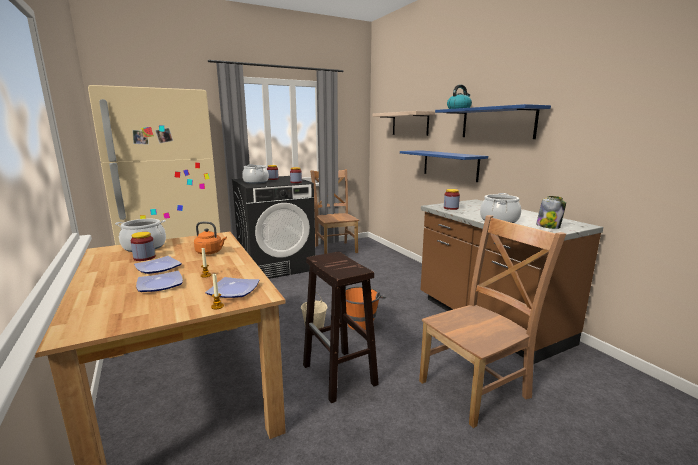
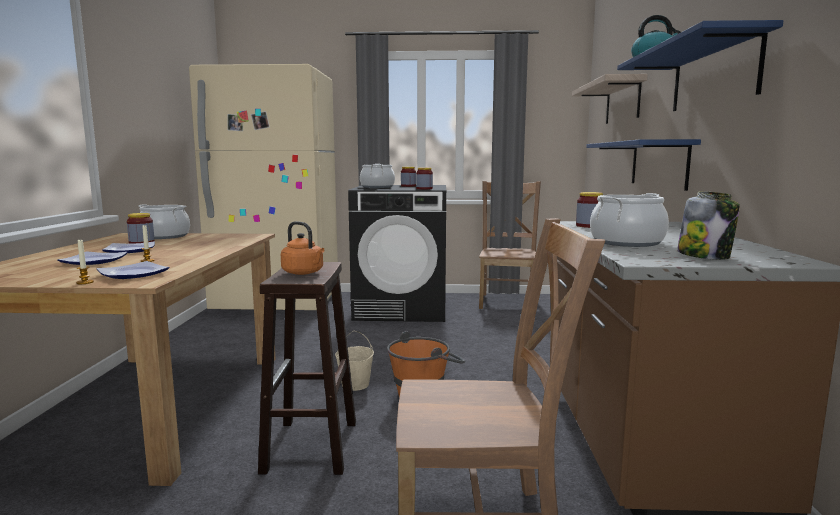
camera: 30 degrees right, 5 degrees down
(210, 252) = (205, 246): orange kettle -> orange kettle (304, 273)

